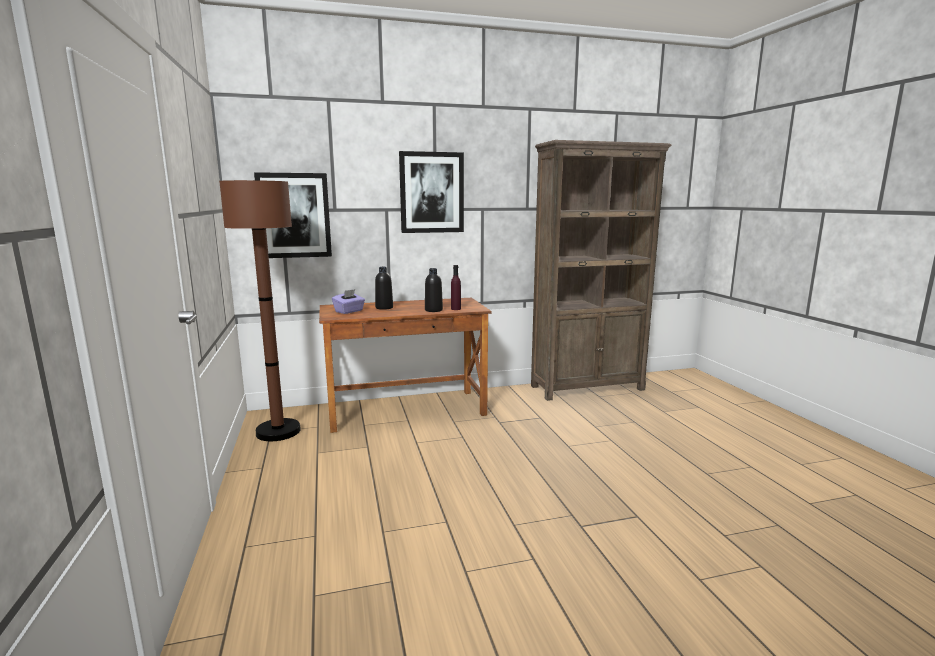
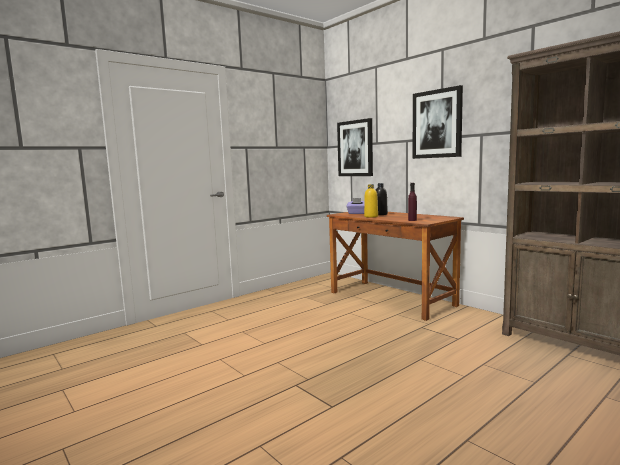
camera: 65 degrees right, 5 degrees down
(278, 431) = (317, 283): brown floor lamp -> none
(392, 312) = (371, 216): none -> yellow bottle
(433, 310) = (396, 219): black bottle -> none

